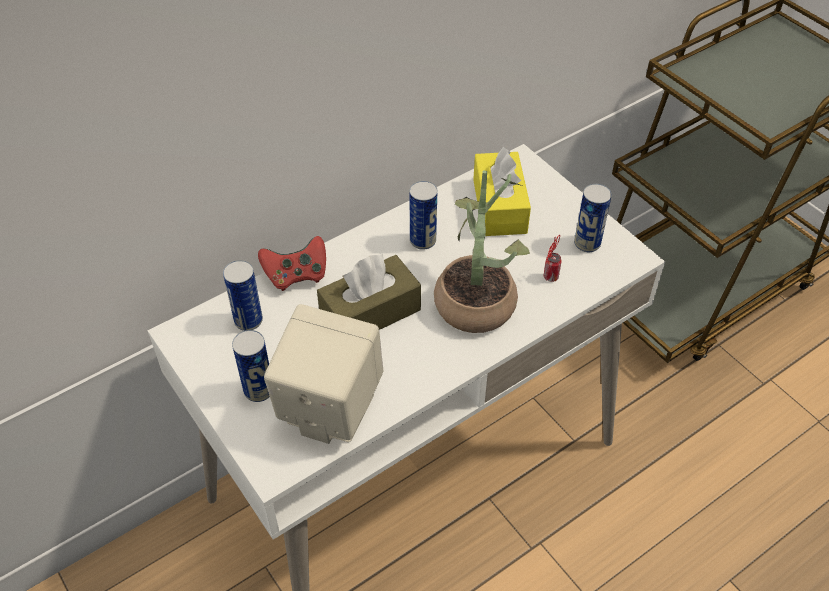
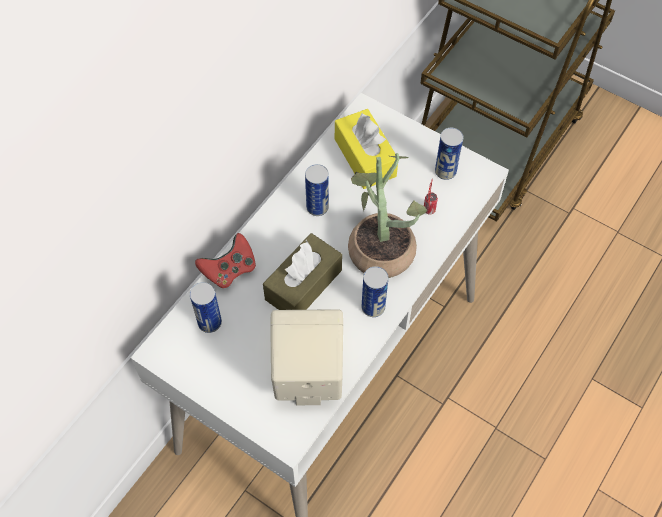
camera: 20 degrees left, 10 degrees up
(258, 390) = (246, 379): can -> can (373, 307)

